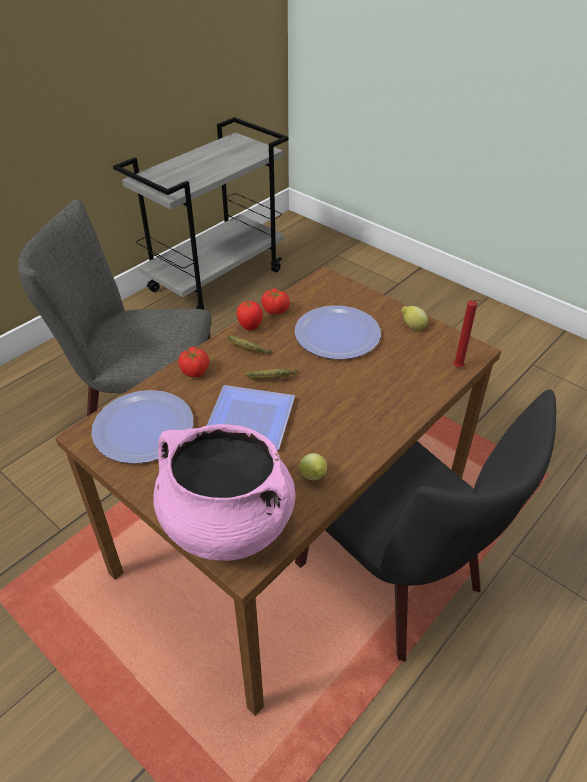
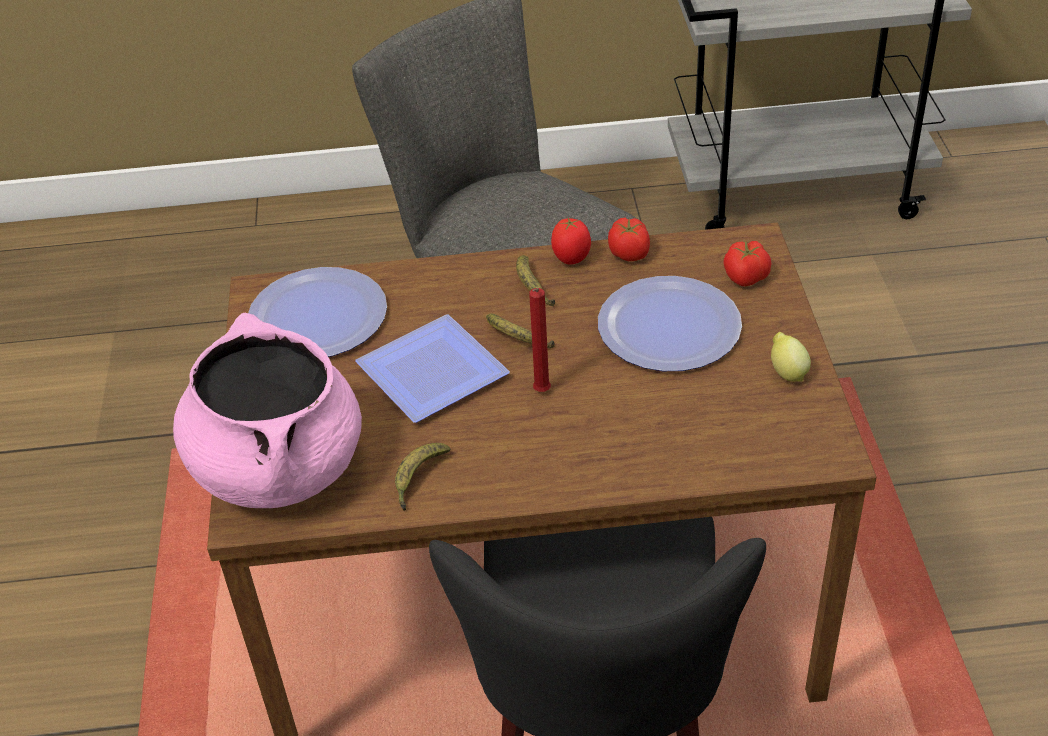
camera: 45 degrees right, 0 degrees up
(195, 371) = (442, 282): tomato -> tomato (746, 278)
(313, 477) = (418, 479): lemon -> banana
(459, 368) = (774, 464): red candle -> red candle (541, 393)

